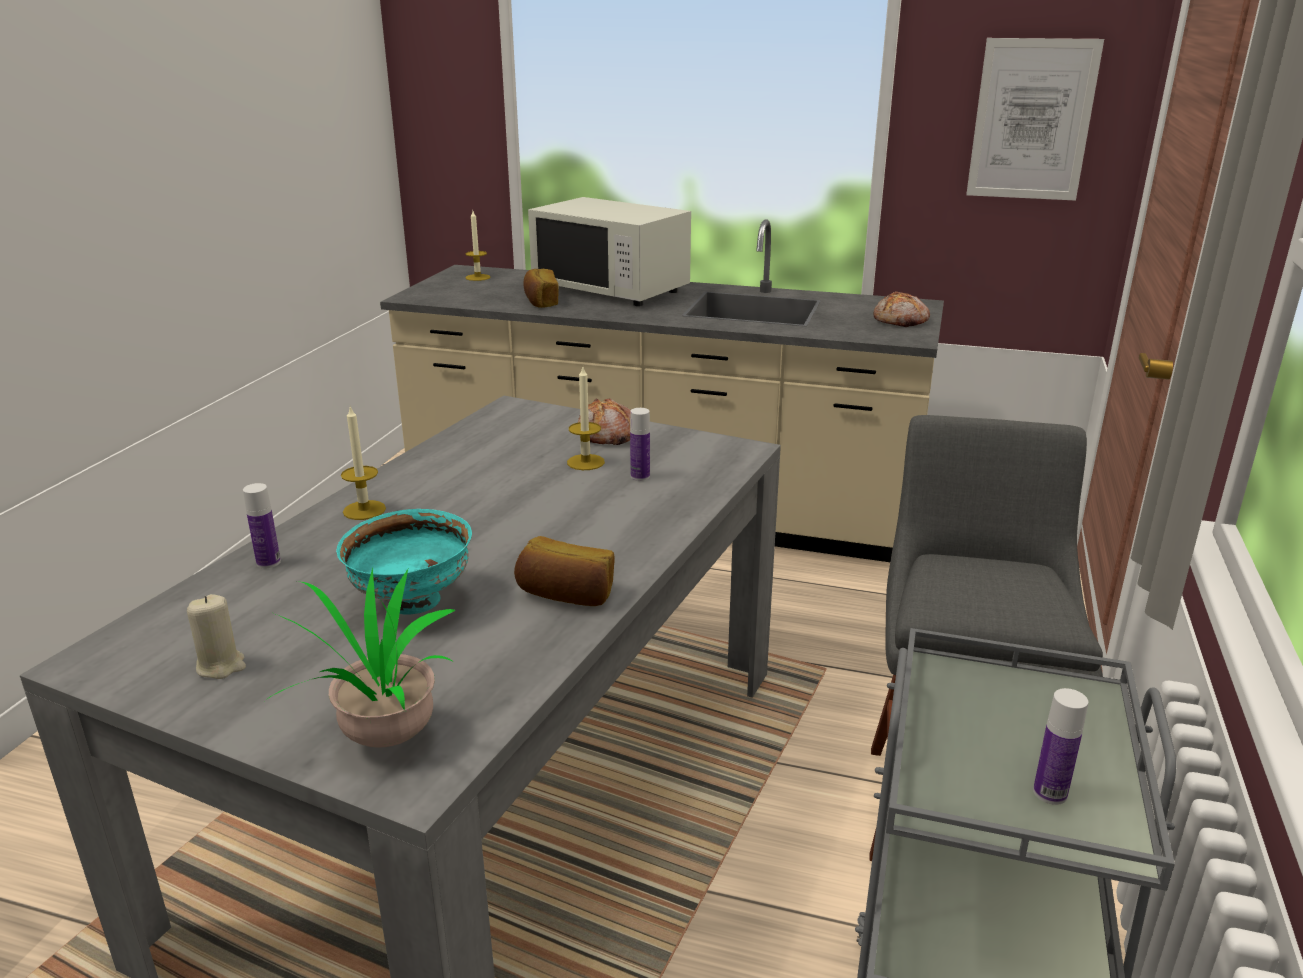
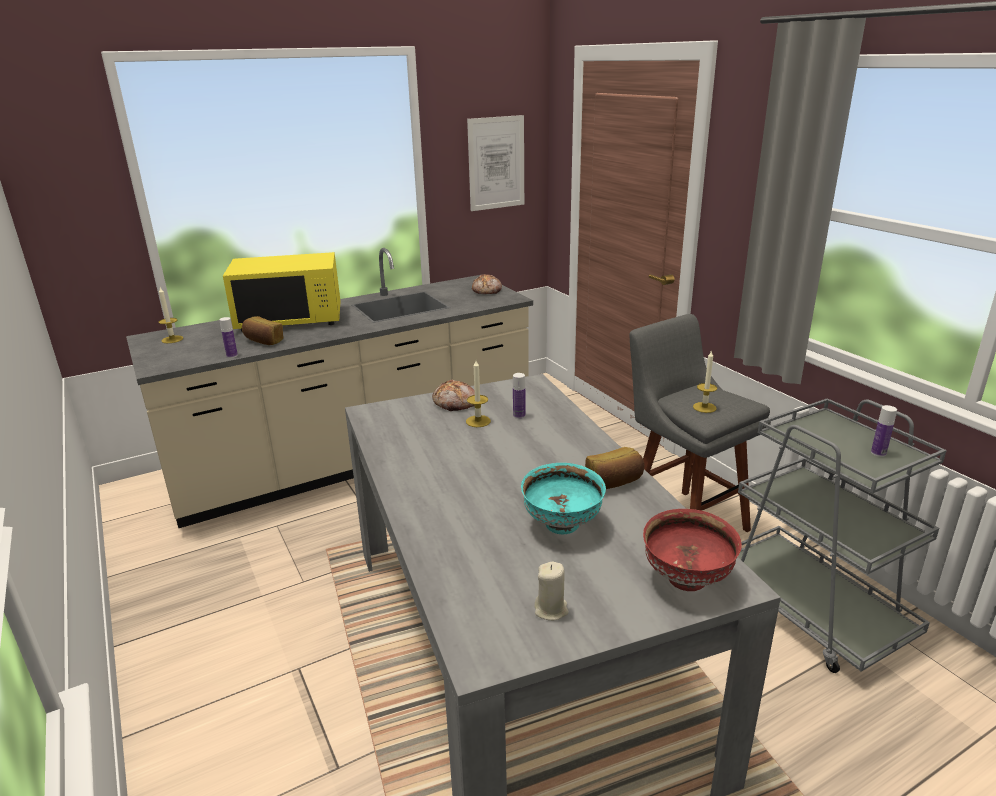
camera: 45 degrees left, 0 degrees up
(268, 562) = (443, 555): bottle -> bottle (232, 356)
(364, 510) = (425, 501): candle -> candle (704, 407)
(382, 736) = (687, 580): potted plant -> red bowl
(611, 289) = (290, 319): white microwave -> yellow microwave

